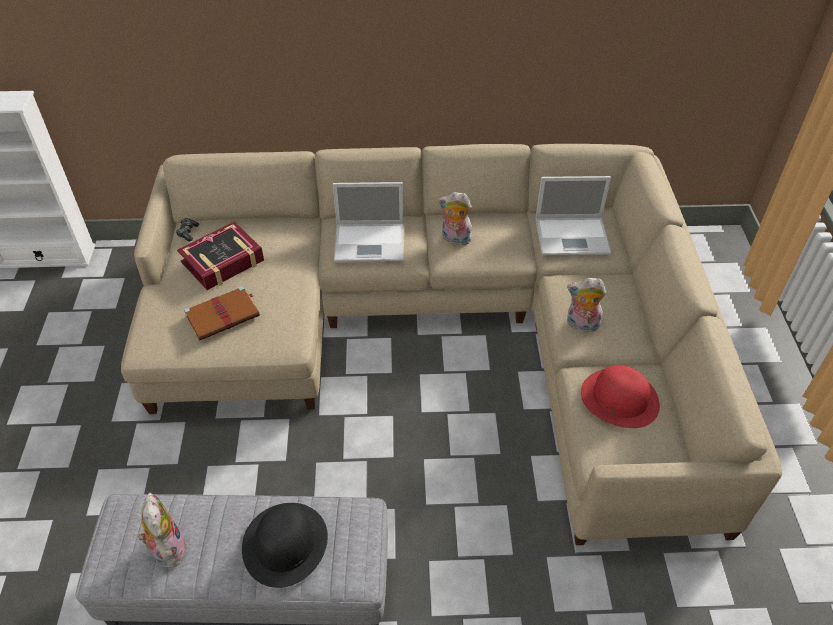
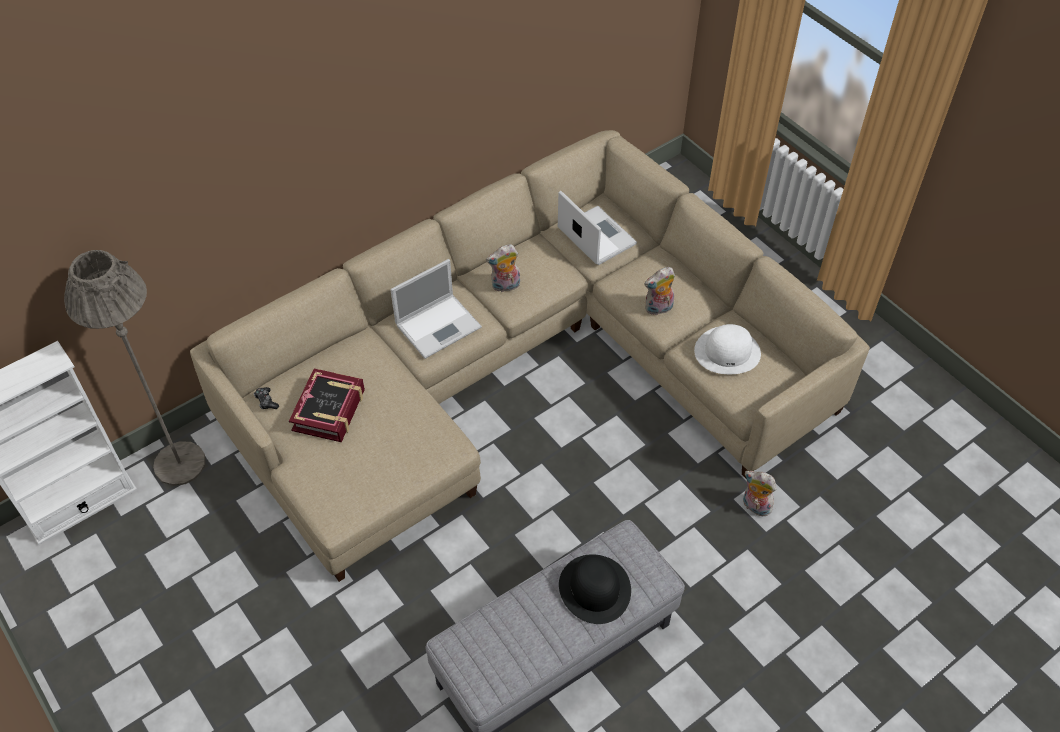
camera: 35 degrees left, 5 degrees up
(131, 263) = (180, 464): none -> grey floor lamp
(167, 548) = (514, 645): plush toy -> plush toy (754, 507)
(223, 315) = (377, 454): brown book -> none
(573, 236) = (595, 235): laptop -> laptop turned 90 degrees counterclockwise
(620, 398) = (727, 351): red hat -> white hat

